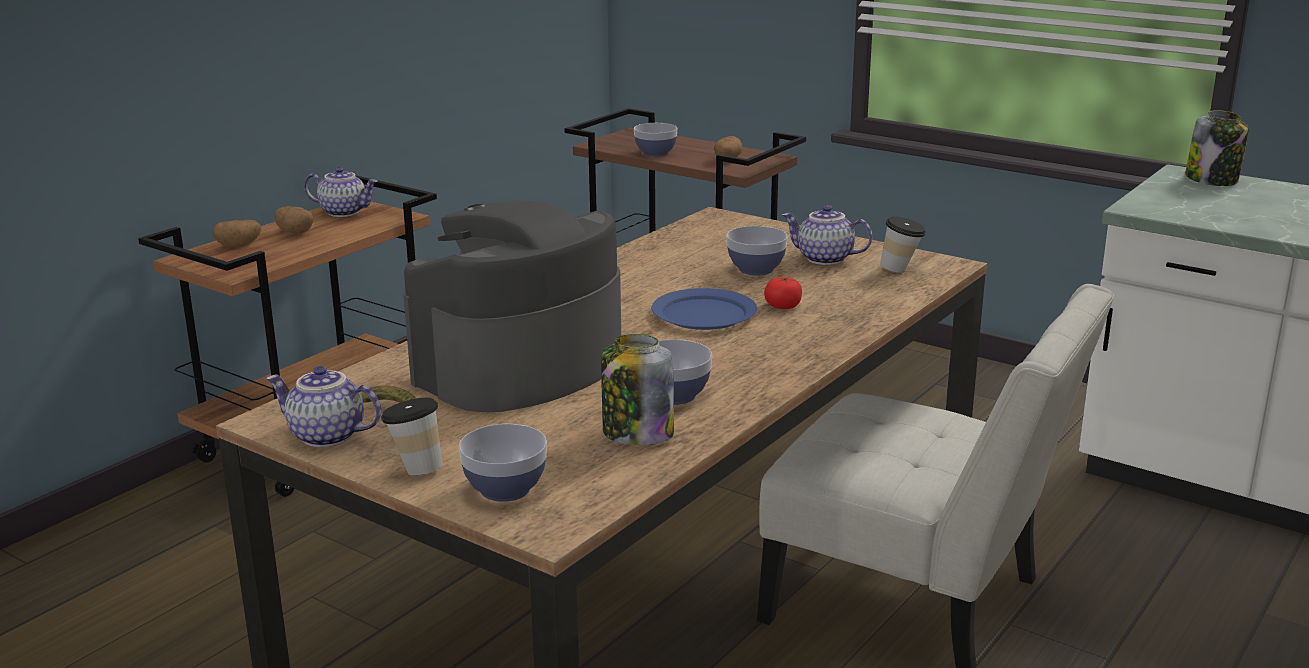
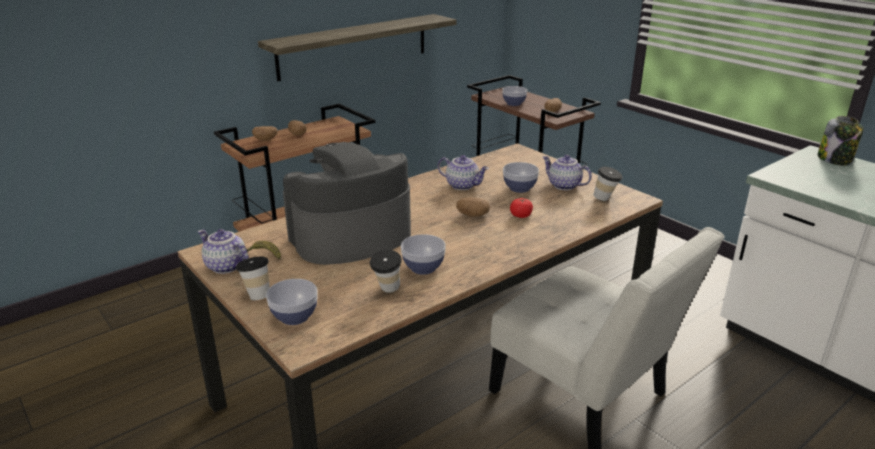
camera: 15 degrees right, 5 degrees up
(344, 212) = (329, 124): teapot -> teapot (463, 185)
(370, 68) = (354, 46): none -> shelf
(636, 434) = (387, 291): jar -> cup
(704, 314) = (472, 215): blue plate -> potato

